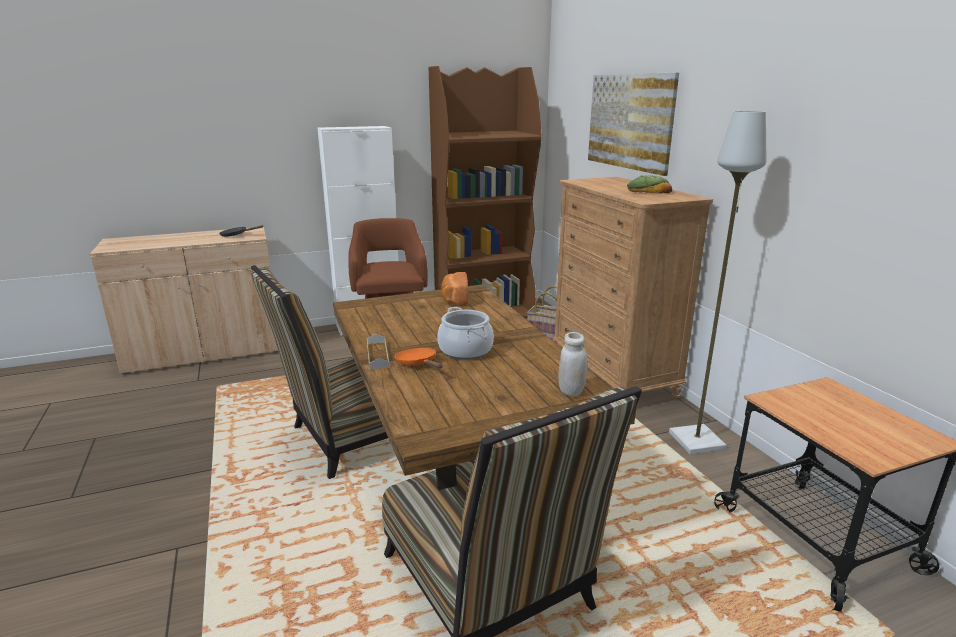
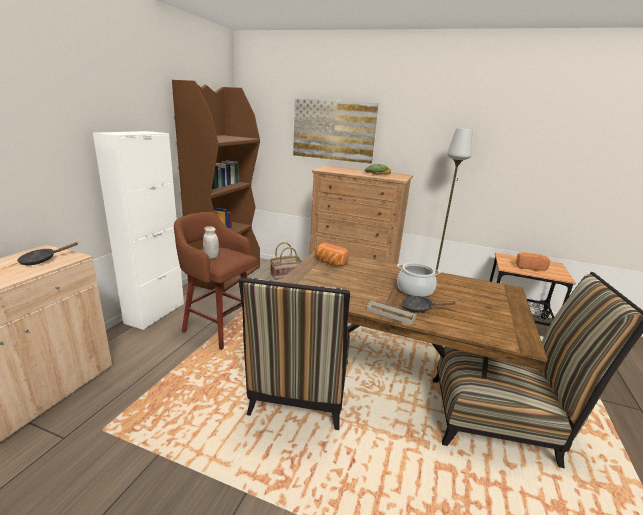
camera: 50 degrees left, 0 degrees up
(418, 363) = (419, 308): orange frying pan -> black frying pan
(571, 391) = (495, 291): white jar -> white jar (211, 256)
(833, 417) = (529, 267): none -> bread

